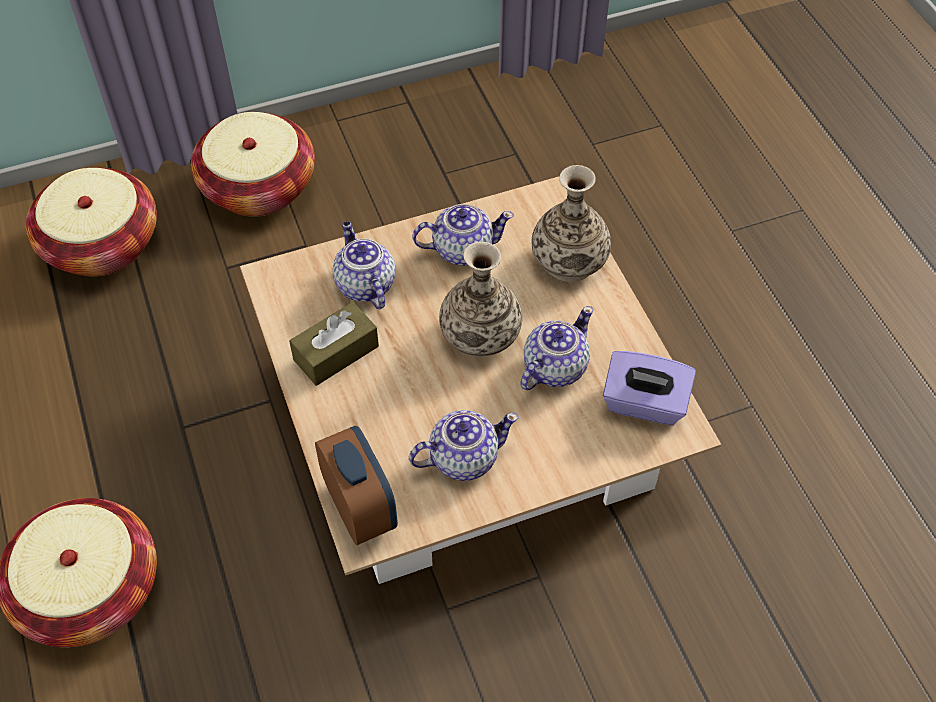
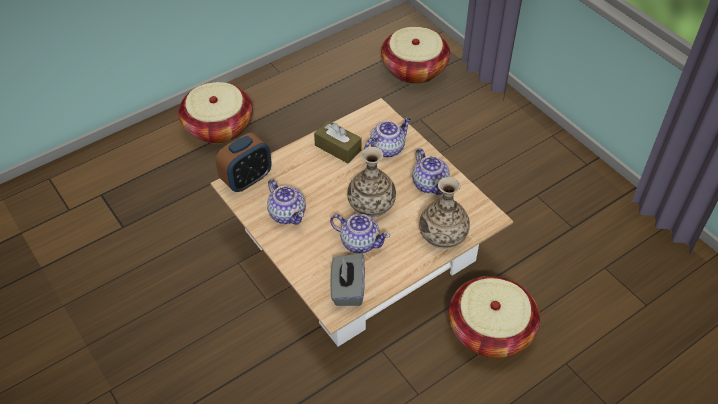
camera: 75 degrees right, 5 degrees down
(258, 187) = (482, 116): basket -> basket (490, 330)
(644, 404) = (347, 289): purple tissue box -> grey tissue box

